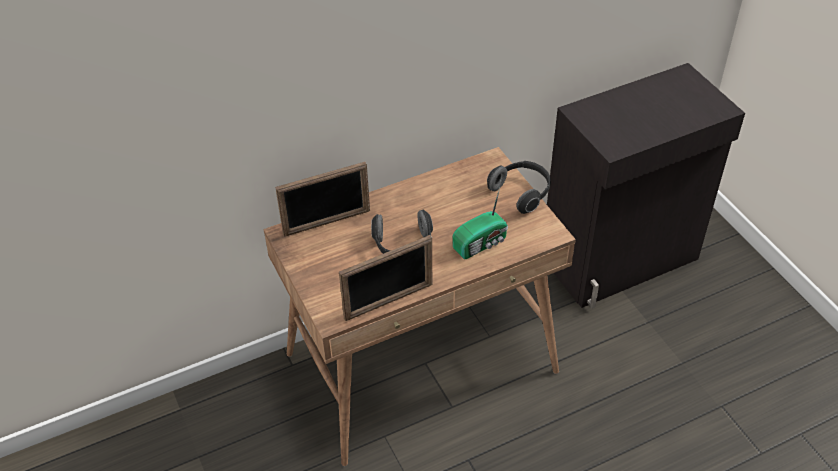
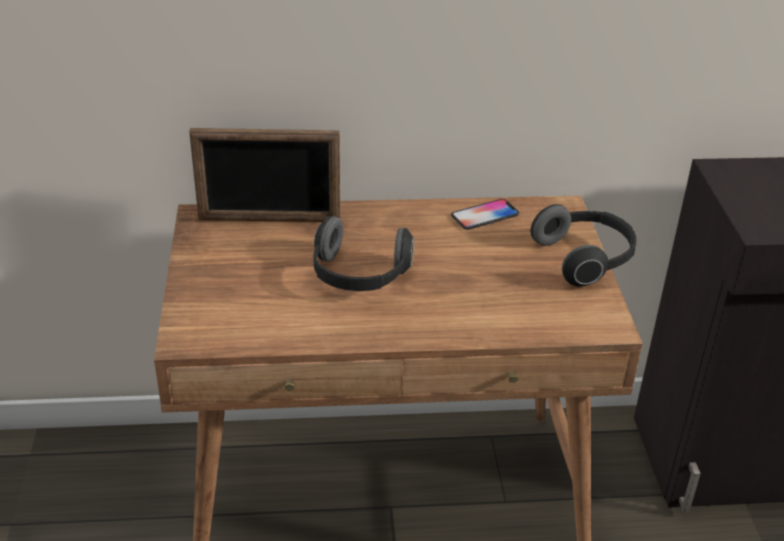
camera: 20 degrees right, 10 degrees down
(389, 301) = (287, 341): picture frame -> none
(451, 179) = (485, 215): none -> phone
(481, 243) = (482, 306): radio -> none

